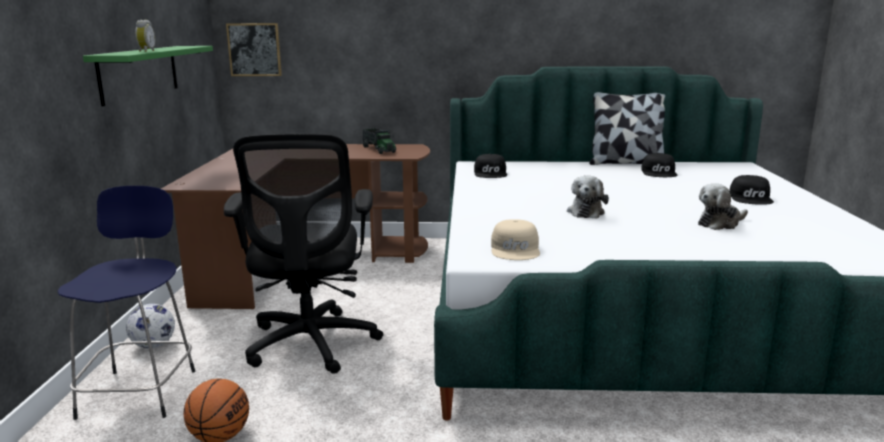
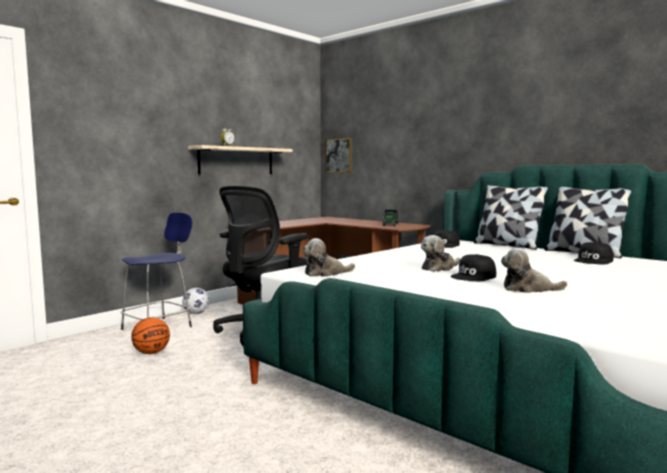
camera: 40 degrees right, 10 degrees down
(139, 73) = (236, 161): green shelf -> beige shelf
(516, 249) = (325, 273): beige cap -> plush toy
(542, 162) = (507, 245): none -> pillow
(751, 198) = (628, 283): black cap -> black cap (474, 276)

